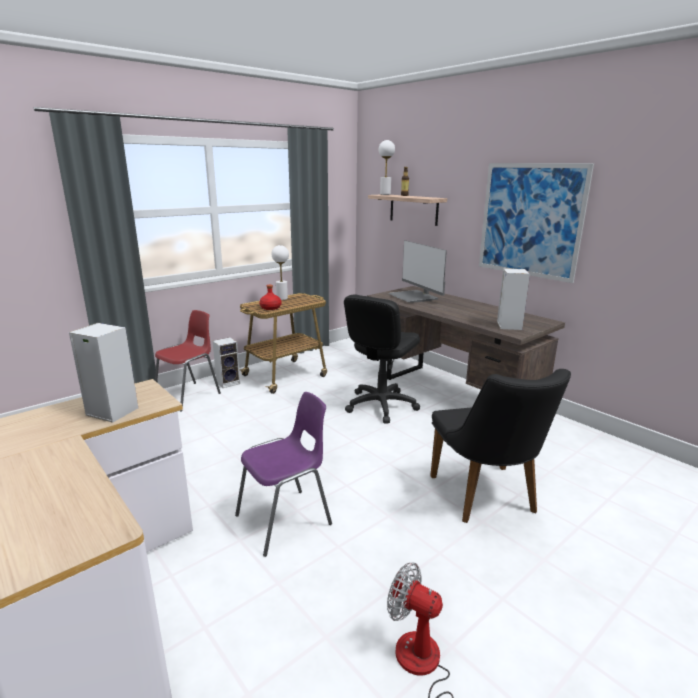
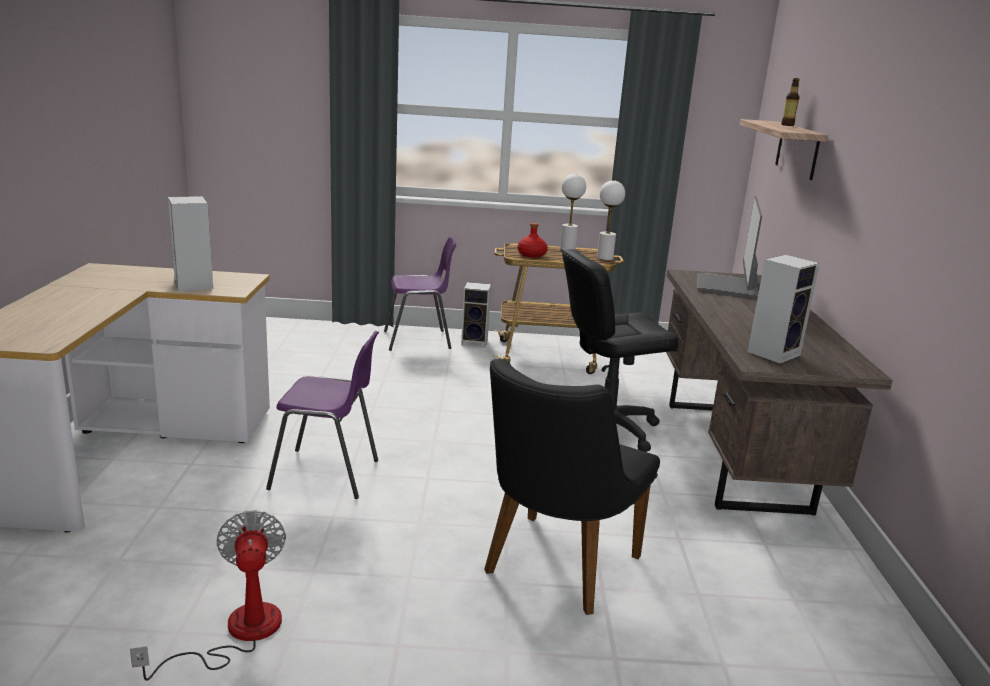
camera: 40 degrees right, 0 degrees up
(189, 396) = (419, 340): red chair -> purple chair
(385, 194) = (770, 121): white table lamp -> white table lamp (605, 258)
(530, 220) = (896, 186): picture -> none

